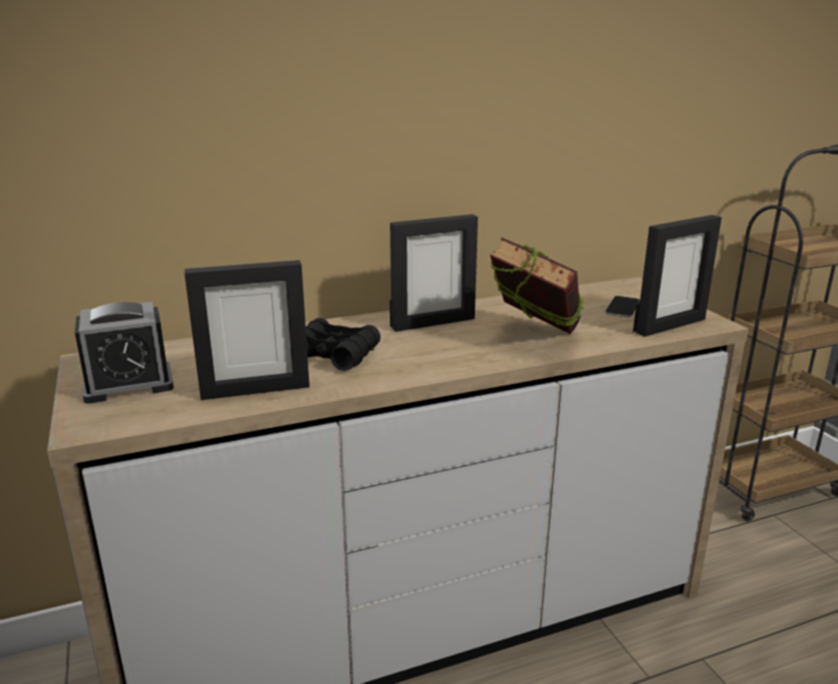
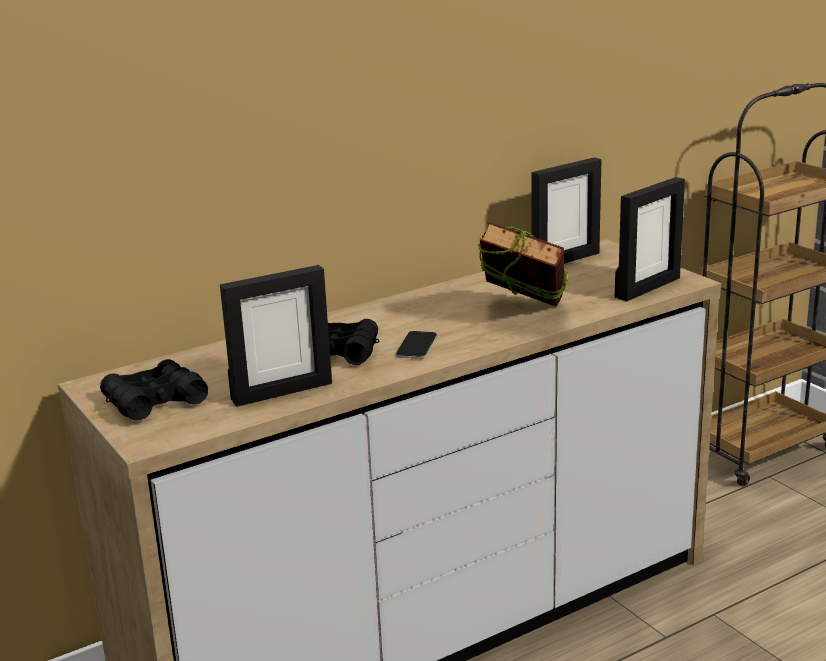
camera: 10 degrees left, 0 degrees up
(129, 384) = (154, 401): alarm clock -> black binoculars
(432, 322) = (418, 309): picture frame -> picture frame (564, 260)
(622, 308) = (599, 274): phone -> phone (416, 346)

